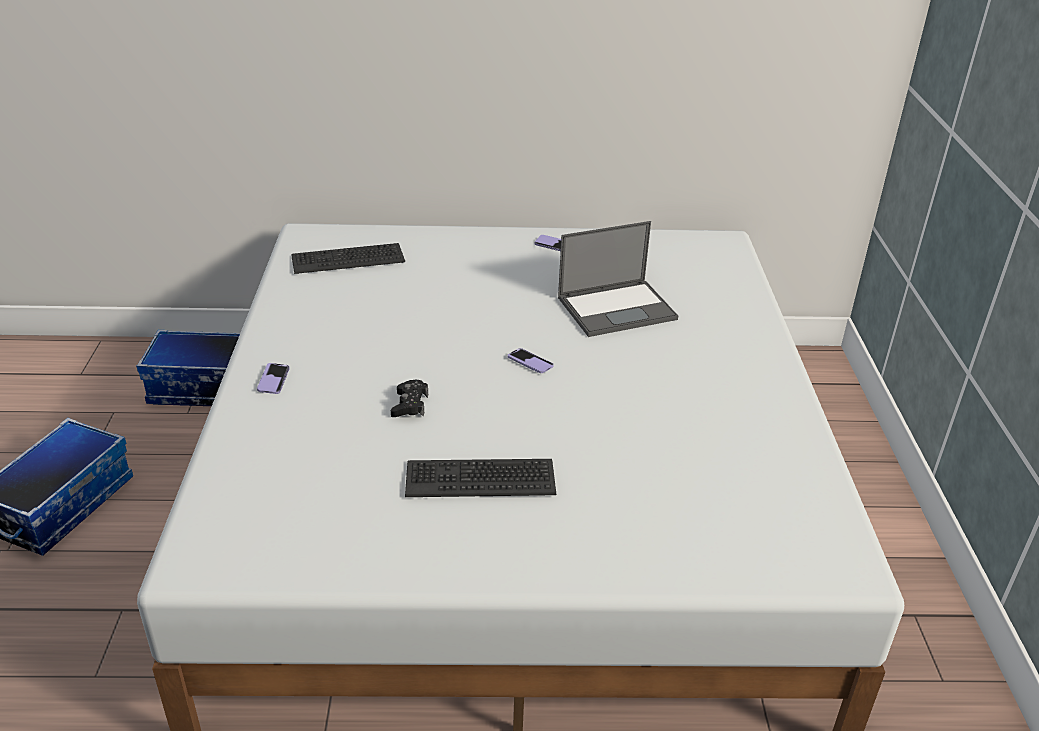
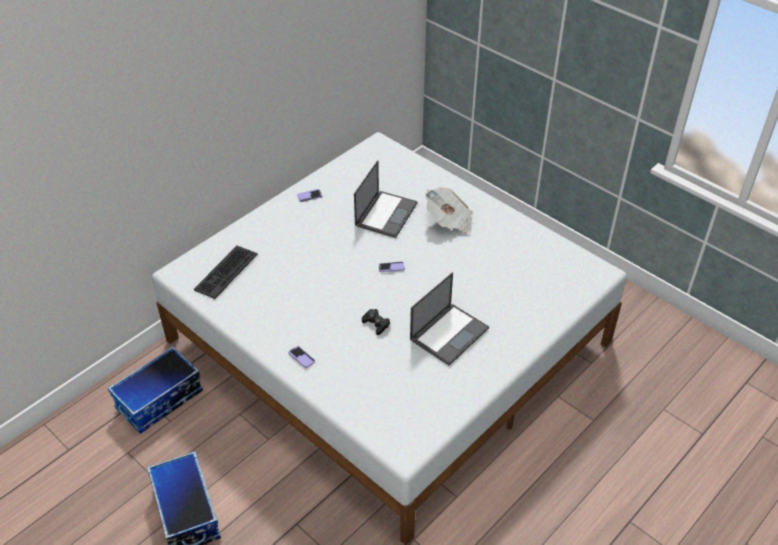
camera: 45 degrees left, 10 degrees up
(480, 478) = (449, 333): keyboard -> laptop
(691, 361) = (449, 221): none -> newspaper

